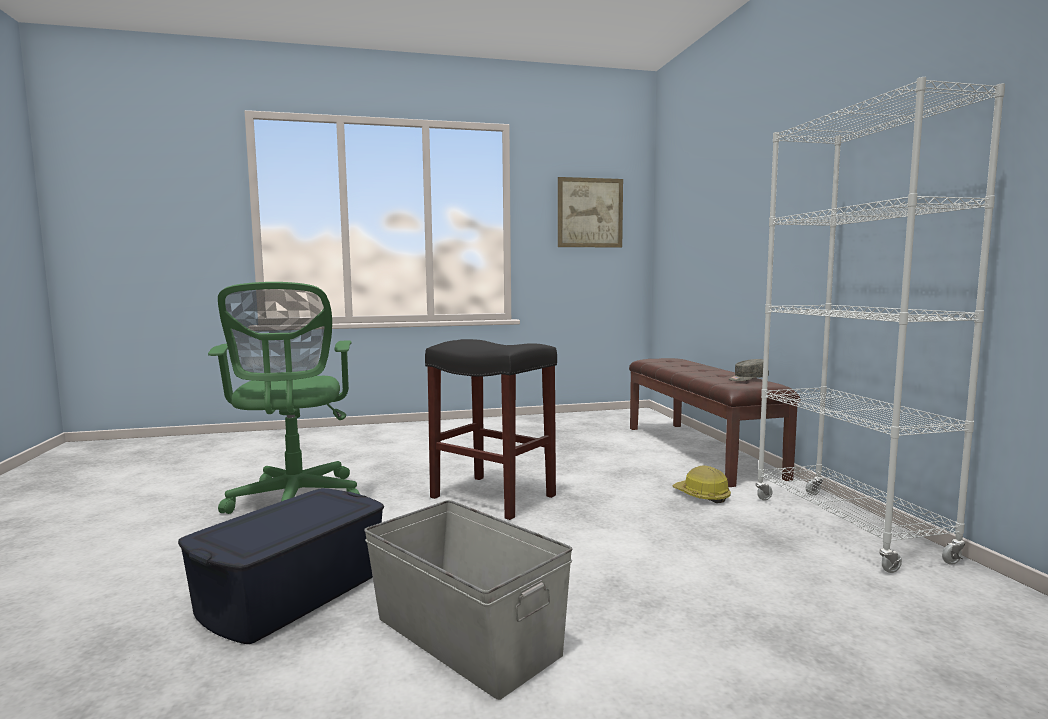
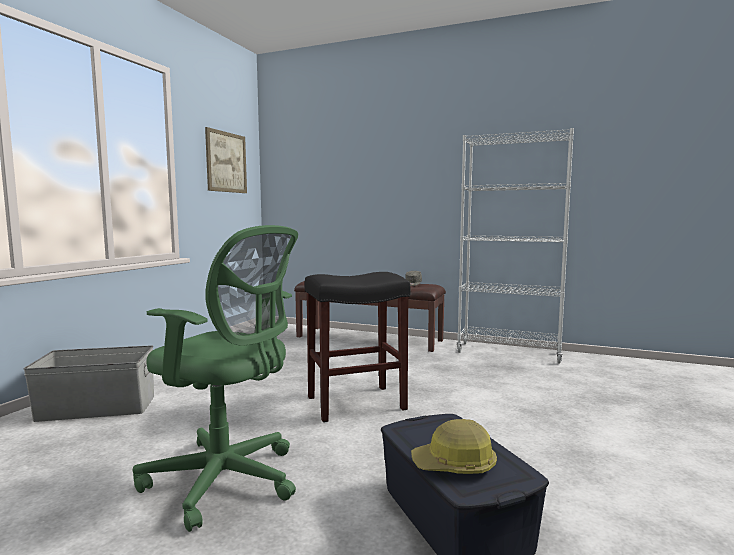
camera: 55 degrees left, 0 degrees up
(466, 634) = (565, 465): grey storage box -> grey storage box (97, 408)
(701, 496) = (436, 360): hard hat -> hard hat (455, 465)

